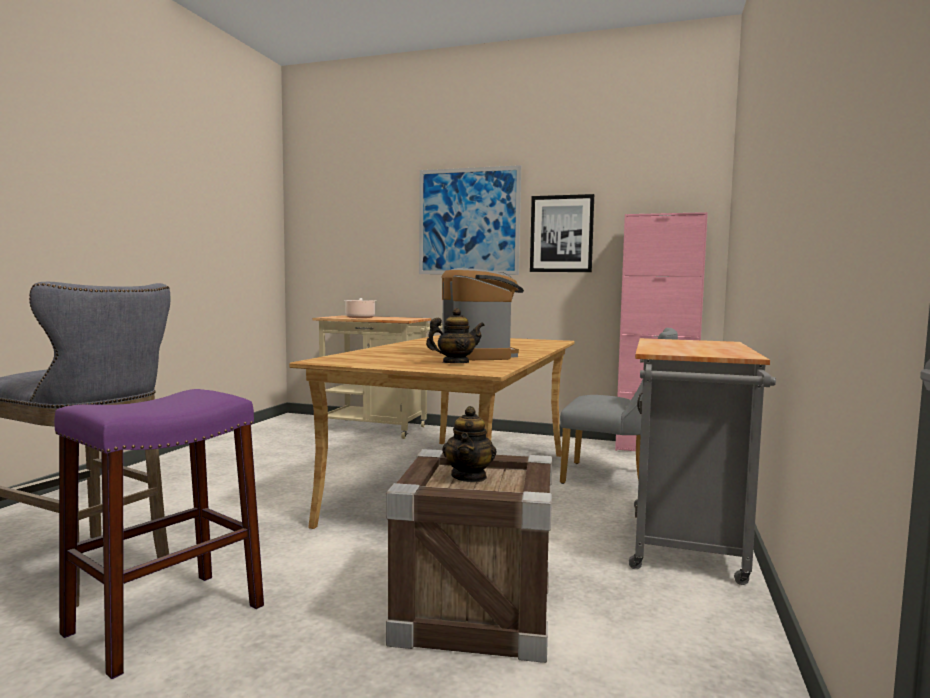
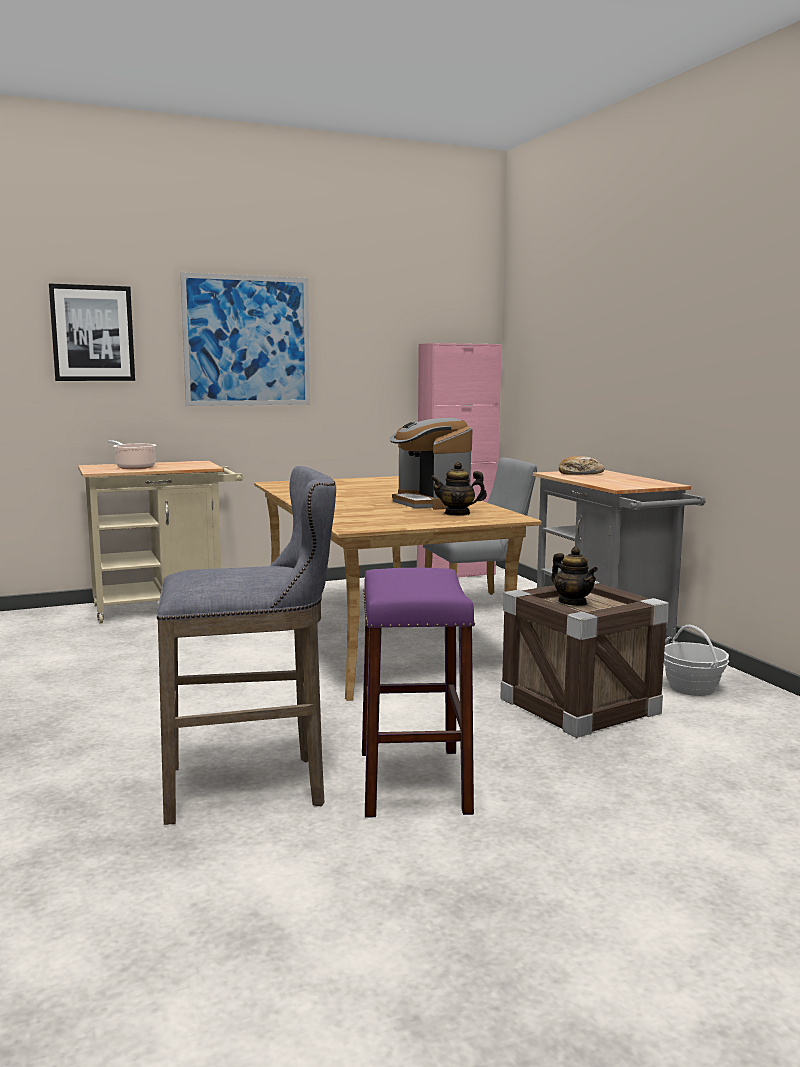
camera: 40 degrees left, 5 degrees up
(455, 363) = (457, 513): teapot -> teapot turned 120 degrees counterclockwise
(479, 355) = (430, 503): coffee machine -> coffee machine turned 150 degrees counterclockwise
(561, 234) = (353, 358): picture -> picture (92, 333)
(662, 647) = (692, 688): none -> basket
(686, 342) = (580, 473): none -> bread

